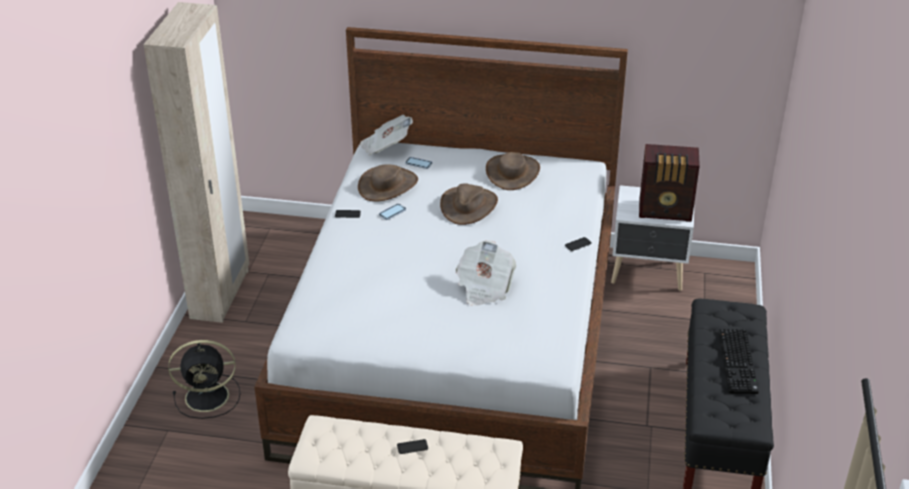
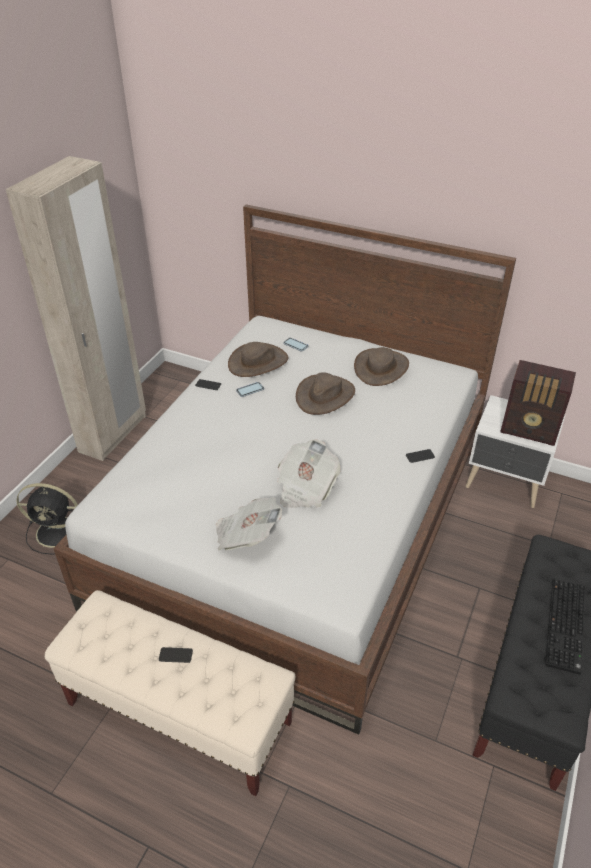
camera: 15 degrees right, 5 degrees up
(385, 147) = (272, 324): newspaper -> newspaper (246, 535)

